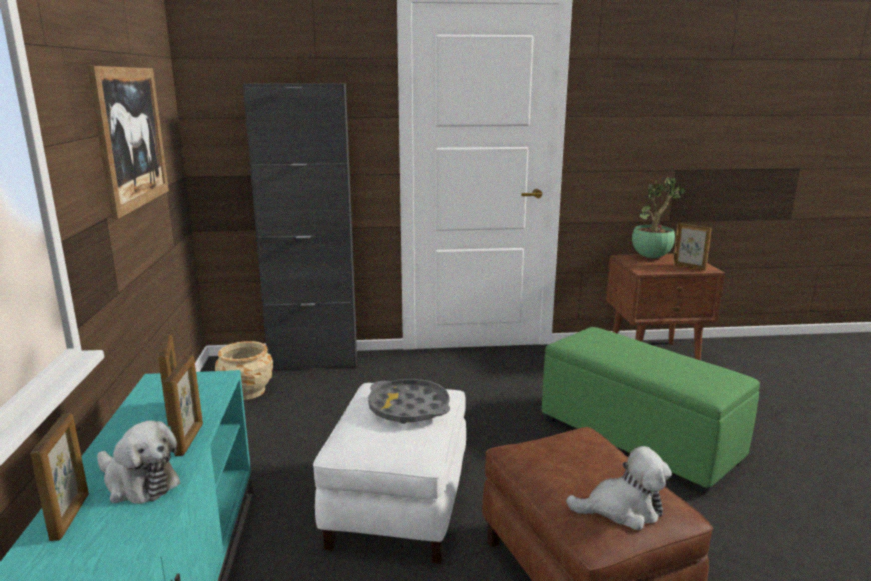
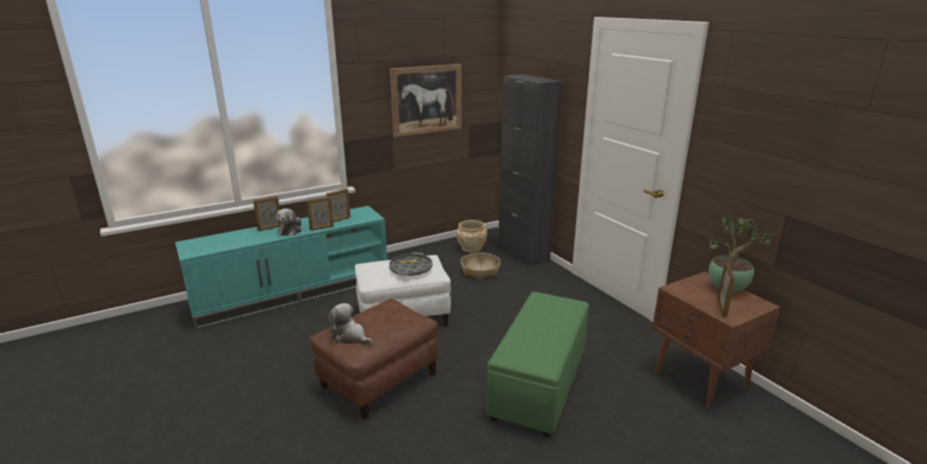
camera: 65 degrees right, 5 degrees up
(326, 403) = (480, 271): none -> basket
(622, 509) = (350, 337): plush toy -> plush toy turned 150 degrees clockwise

